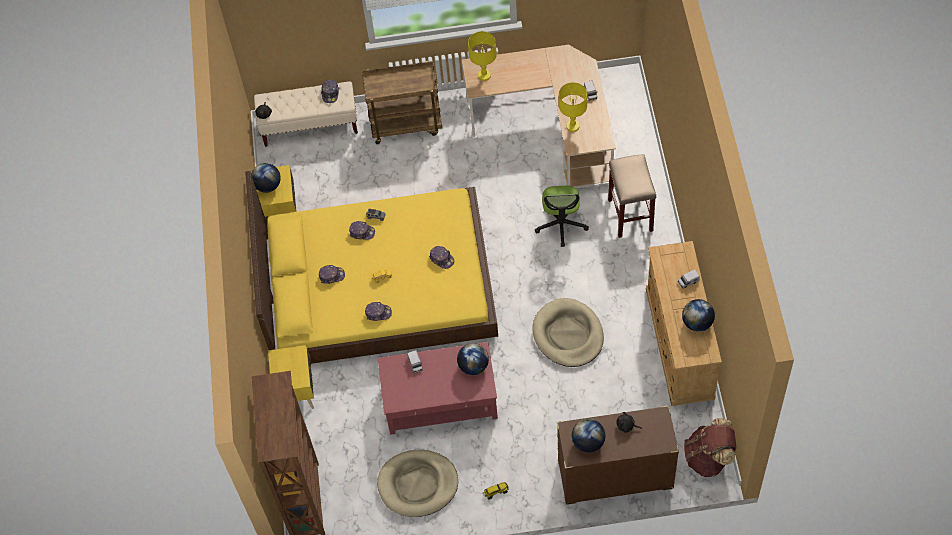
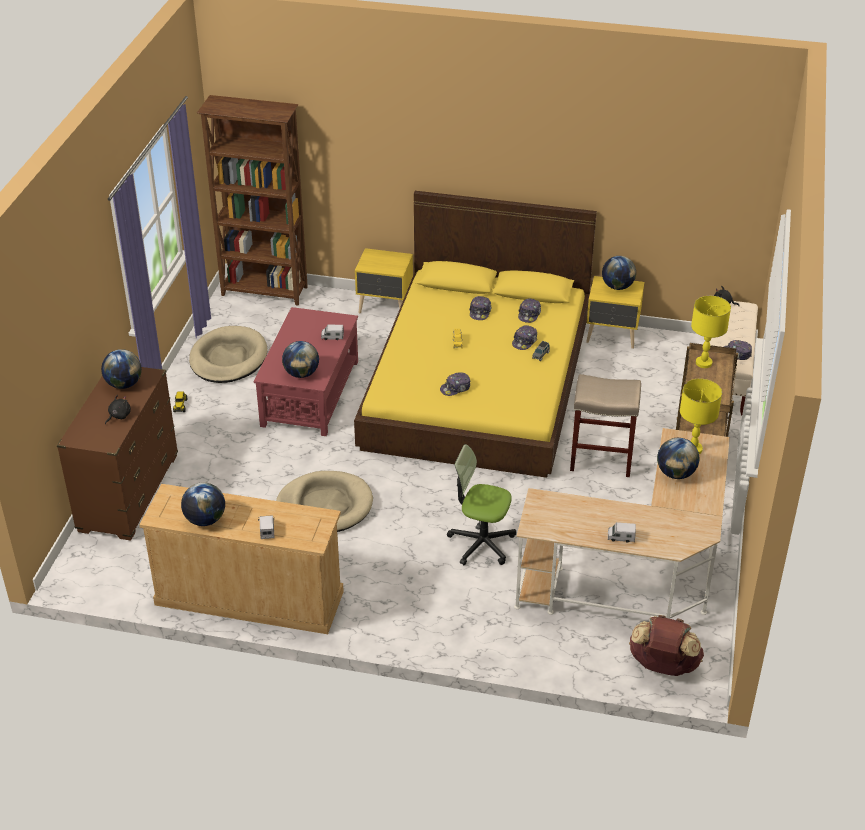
camera: 105 degrees right, 20 degrees down
(378, 313) = (414, 332): cap -> cap (529, 314)
(514, 79) = (676, 473): none -> globe
(573, 126) = (572, 506): yellow table lamp -> yellow table lamp (703, 363)
(629, 214) = (463, 611): beige stool -> beige stool (602, 459)
(708, 457) = (89, 575): brown backpack -> brown backpack (663, 666)

